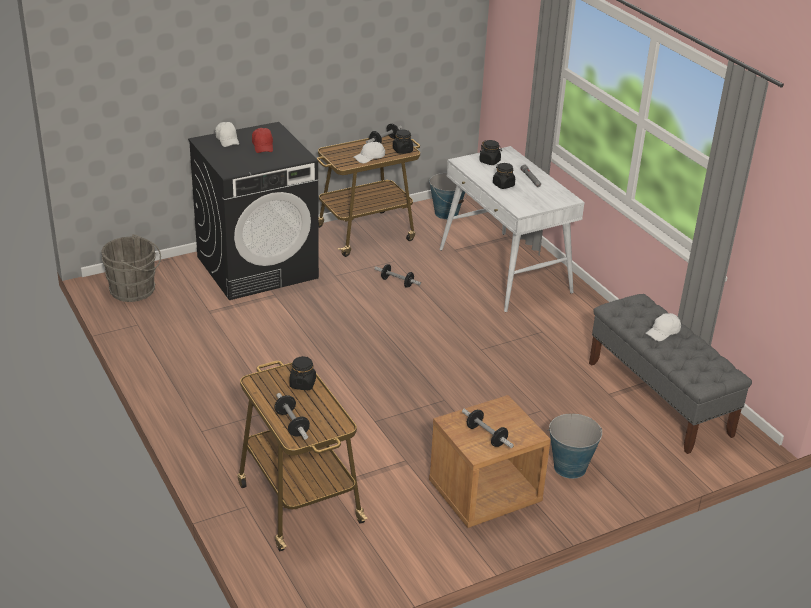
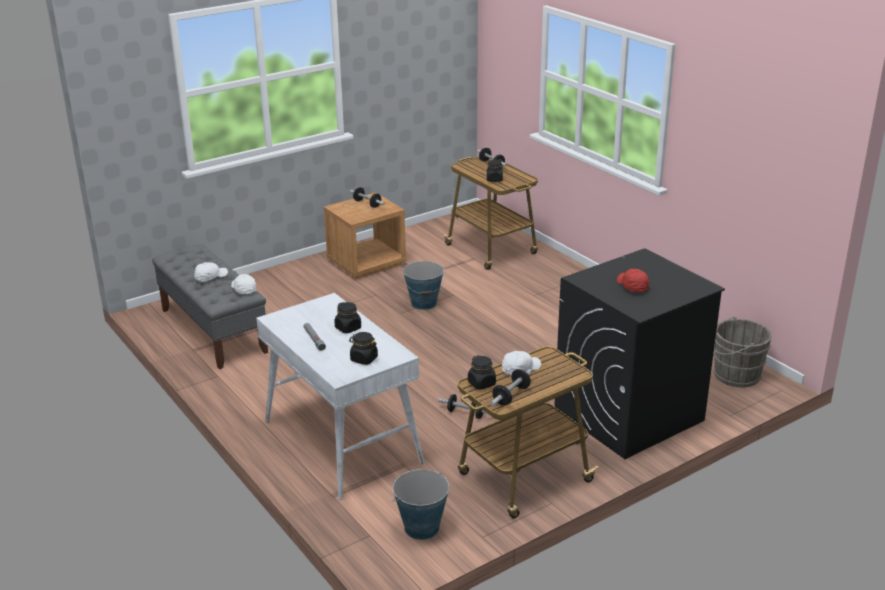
camera: 175 degrees right, 5 degrees down
(227, 140) = (678, 290): white cap -> white cap (243, 289)
(569, 467) = (303, 281): bucket -> bucket (424, 303)

